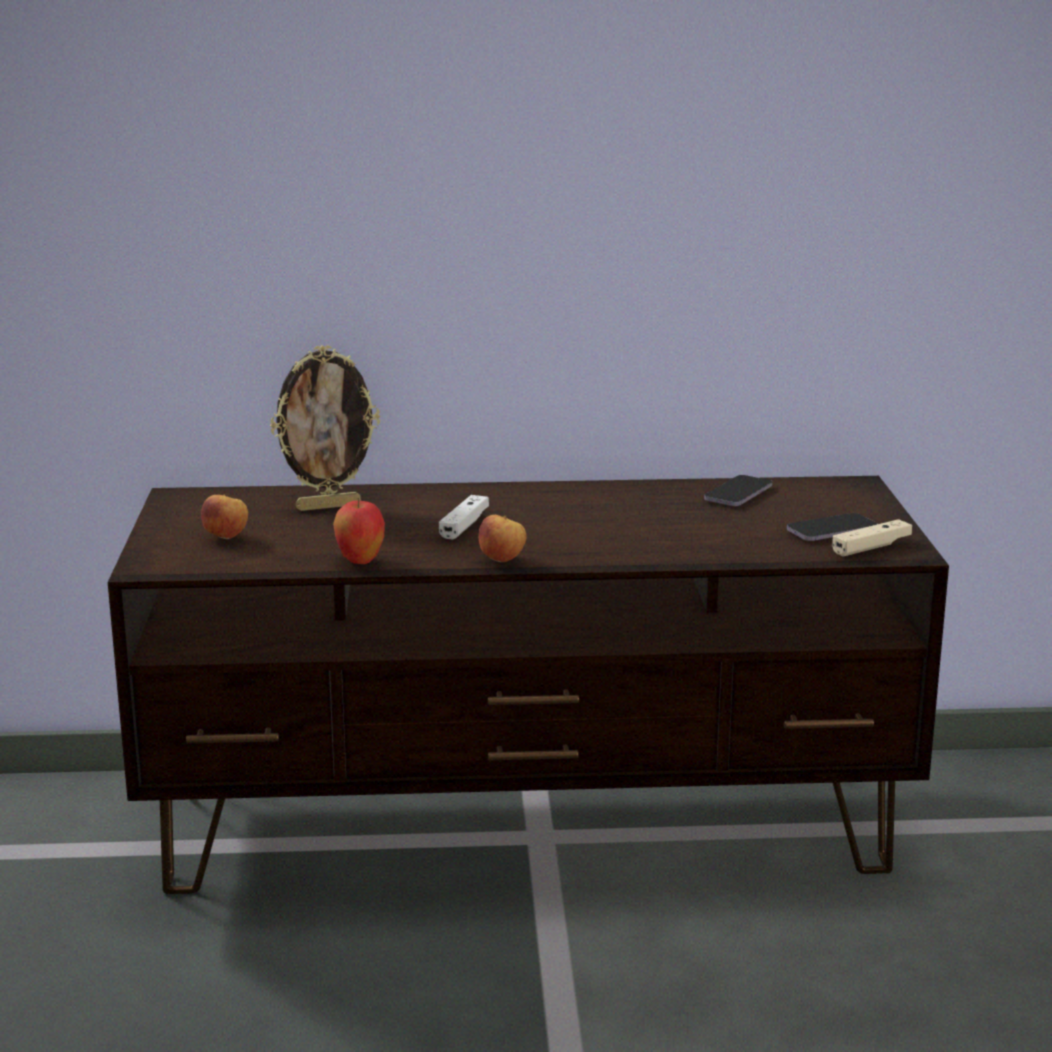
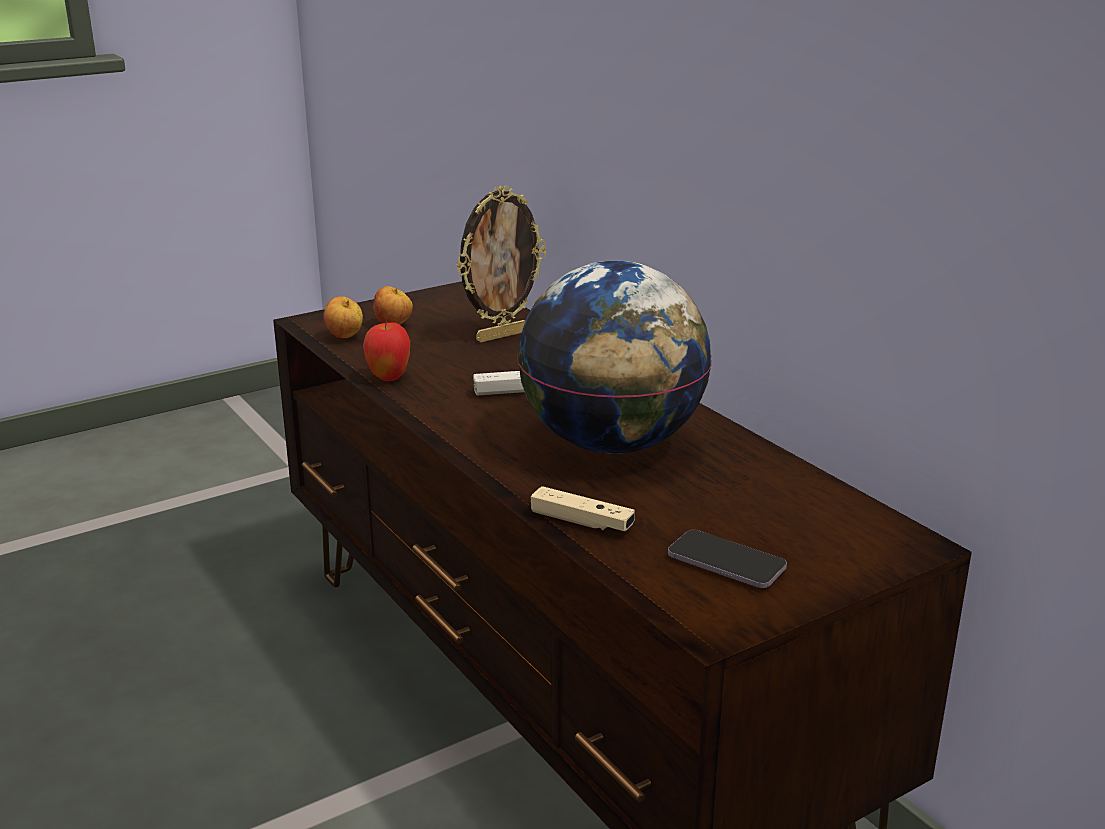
camera: 60 degrees right, 5 degrees up
(328, 506) = (501, 335): picture frame -> picture frame turned 75 degrees counterclockwise
(503, 560) = (448, 426): apple -> apple (345, 337)
(612, 519) = (611, 444): none -> globe
(738, 494) = (773, 485): phone -> none
(871, 547) = (701, 599): beige game controller -> beige game controller (581, 521)

